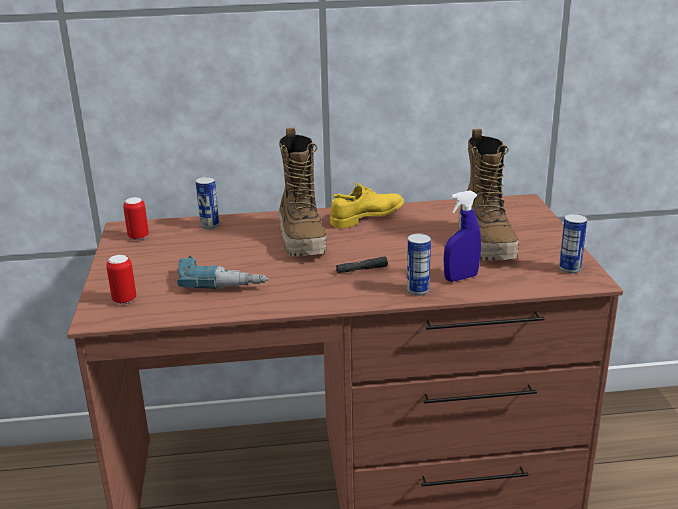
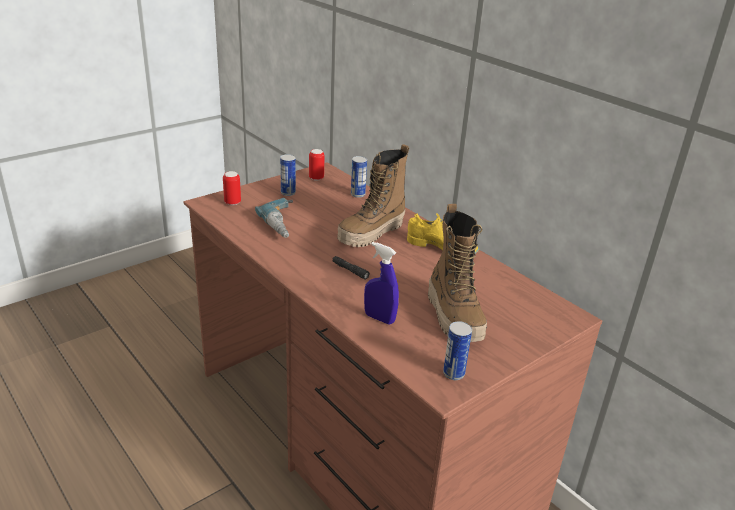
camera: 55 degrees right, 5 degrees up
(418, 290) = (339, 304): can -> can (288, 193)
(486, 244) = (454, 316): boot -> boot turned 60 degrees counterclockwise

